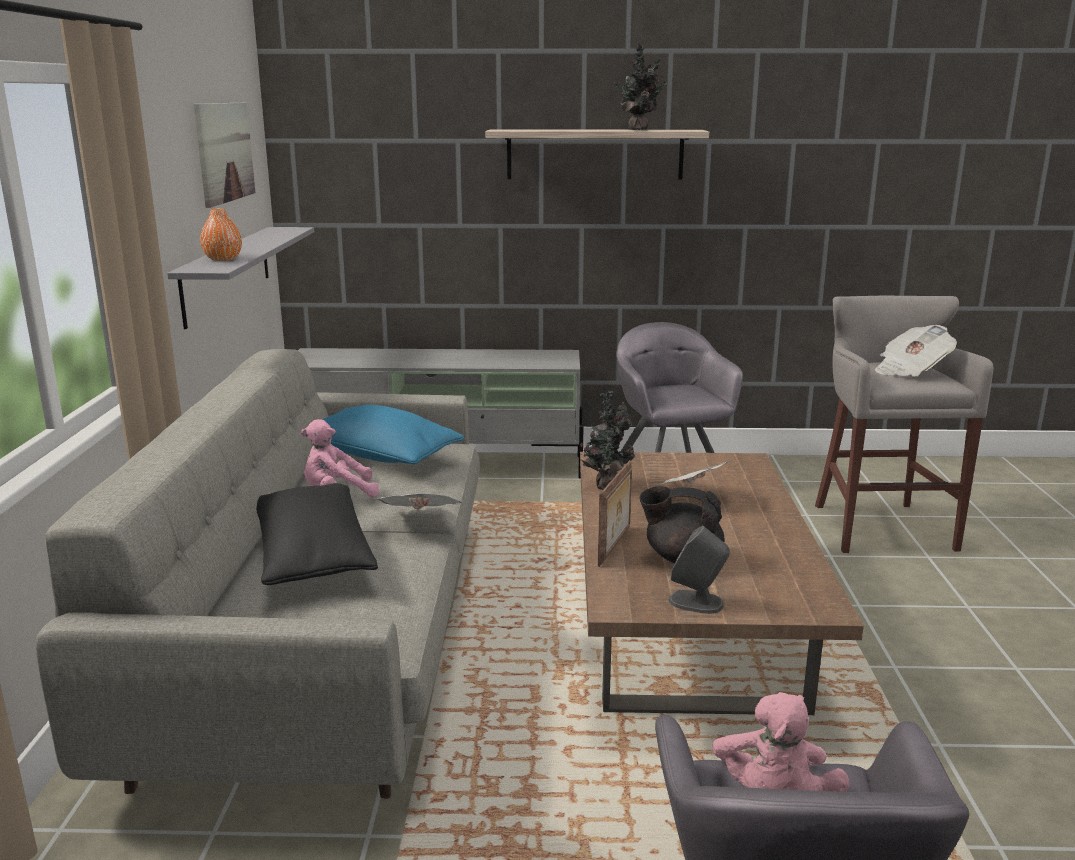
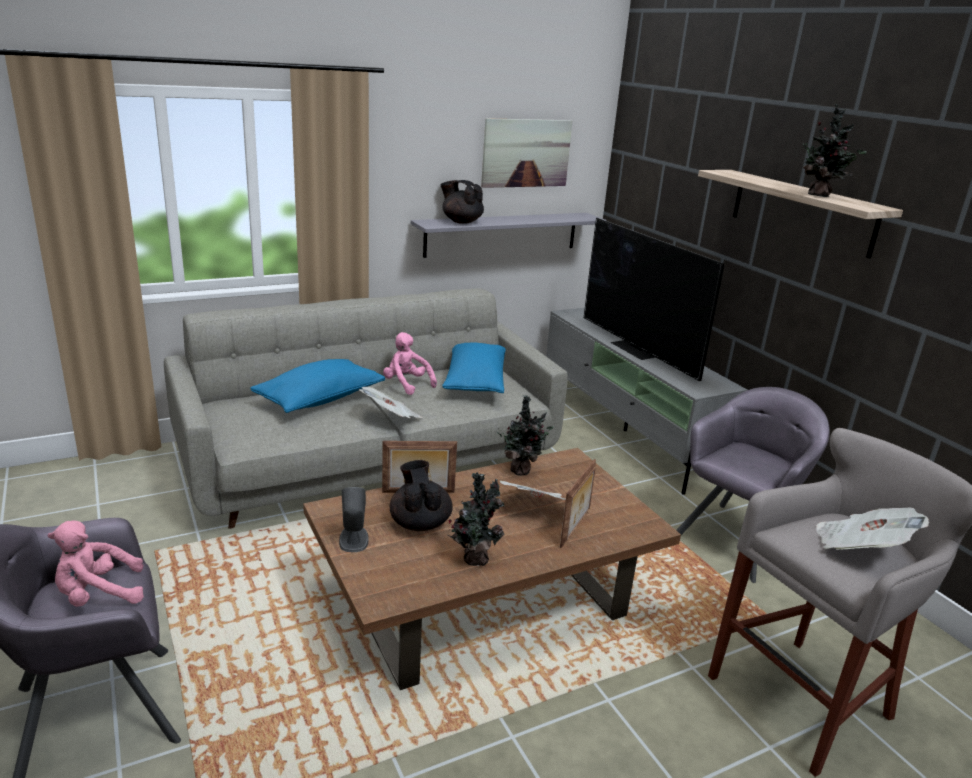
camera: 60 degrees right, 5 degrees up
(223, 259) = (461, 221): orange vase -> black teapot
(312, 557) = (319, 399): black pillow -> blue pillow
(442, 360) = (636, 349): none -> television
(735, 489) = (576, 528): none -> picture frame
(765, 544) = (474, 558): none -> potted plant

